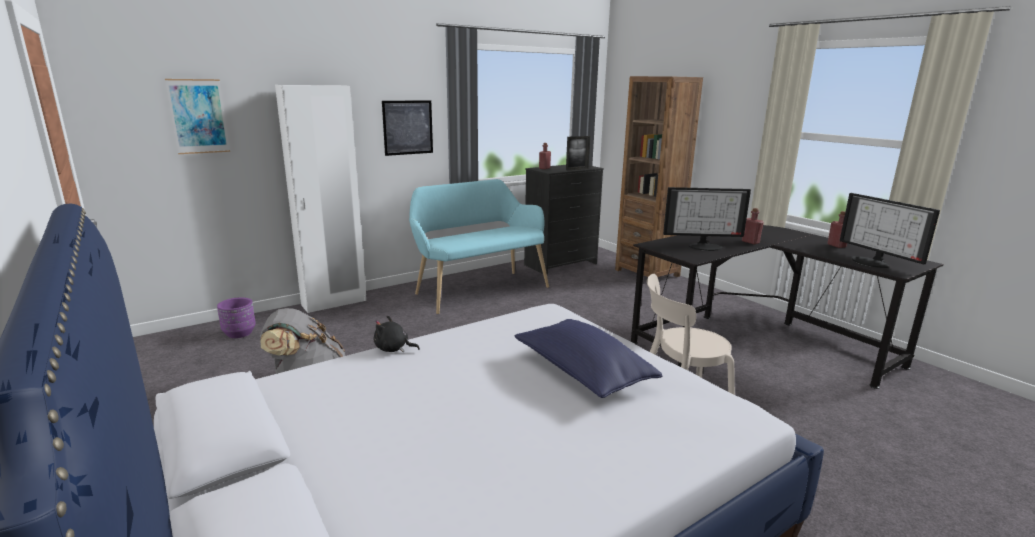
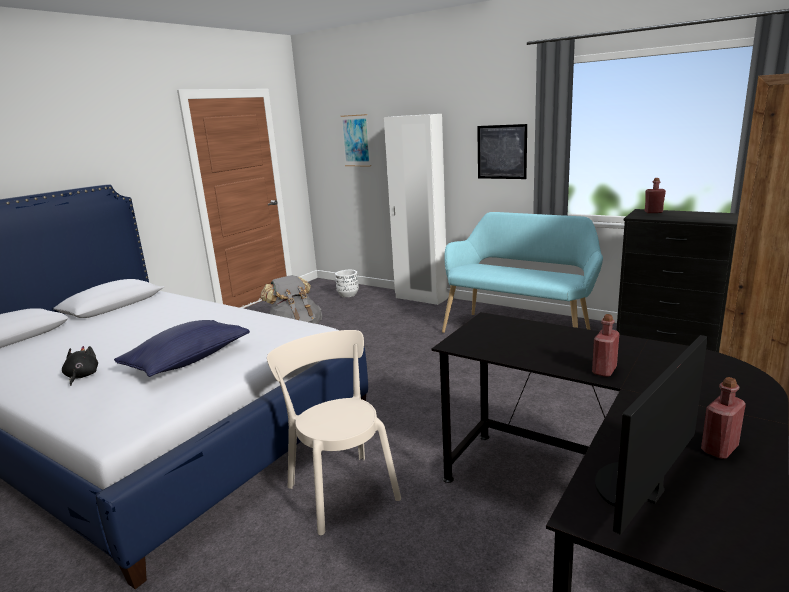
camera: 70 degrees right, 0 degrees up
(239, 333) = (348, 294): purple planter -> white planter
(393, 349) = (216, 306): black plush toy -> black plush toy (81, 376)
(577, 169) = (688, 219): picture frame -> none
(705, 246) = (528, 345): monitor -> none

